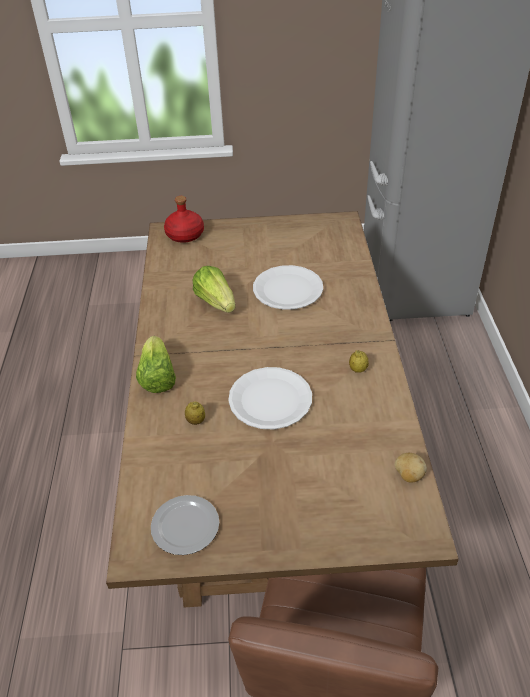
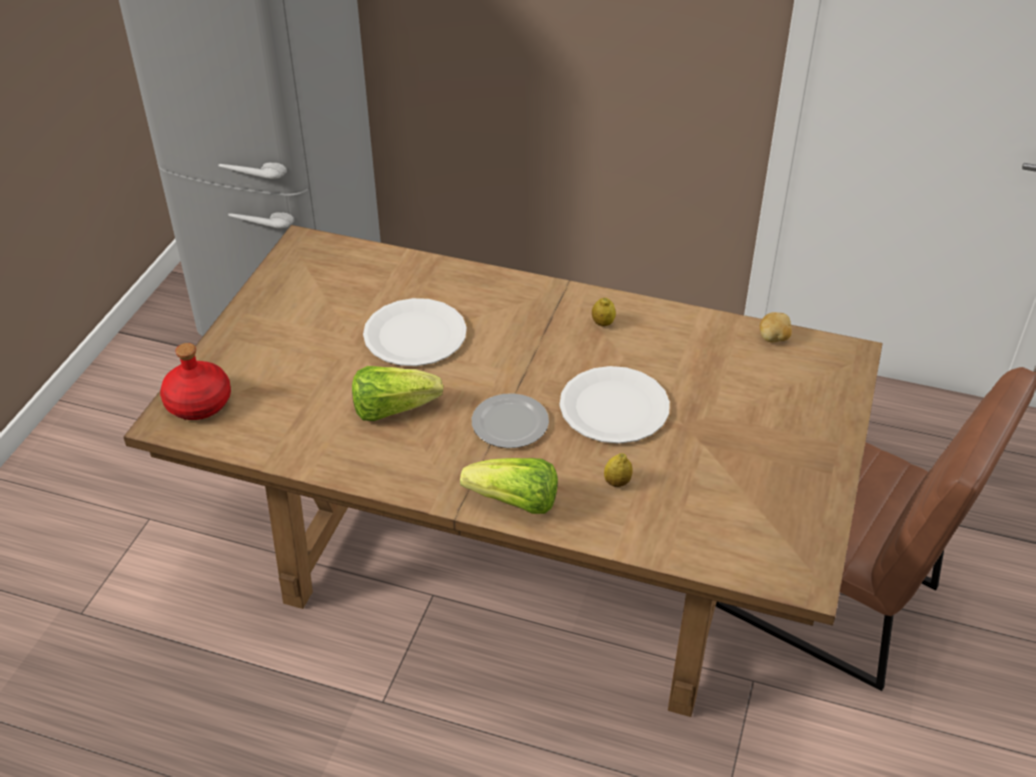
camera: 70 degrees left, 0 degrees up
(184, 526) = (779, 530): plate -> plate (509, 424)

